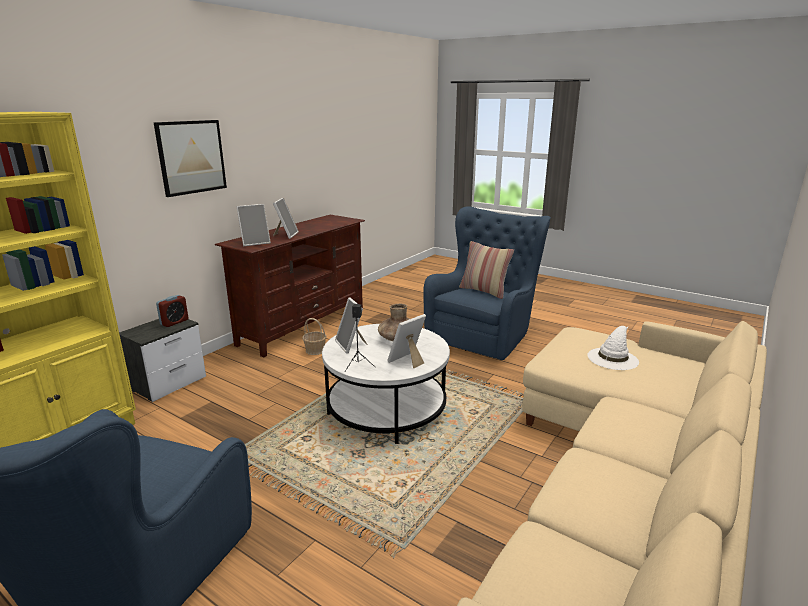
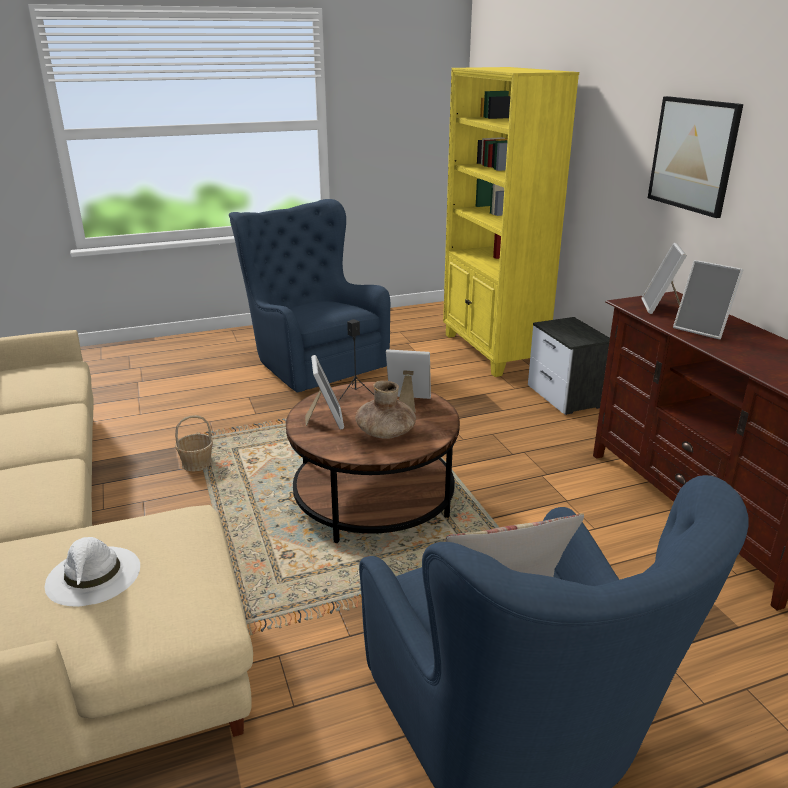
camera: 125 degrees right, 5 degrees up
(174, 322) = (582, 338): alarm clock -> none
(315, 350) = (587, 497): basket -> basket (196, 463)
(386, 408) = (373, 498): white coffee table -> brown coffee table

